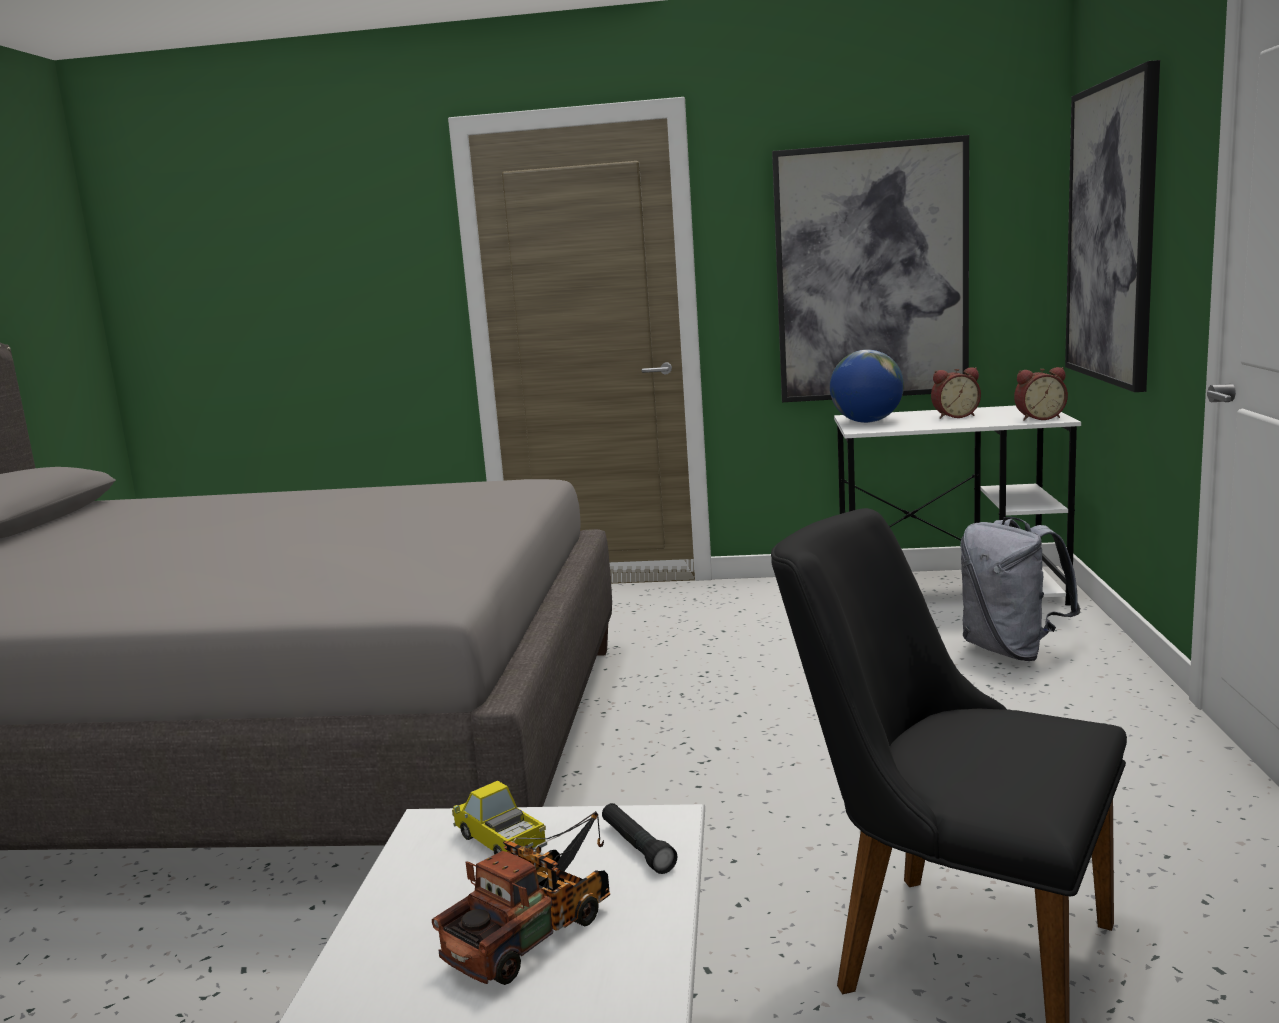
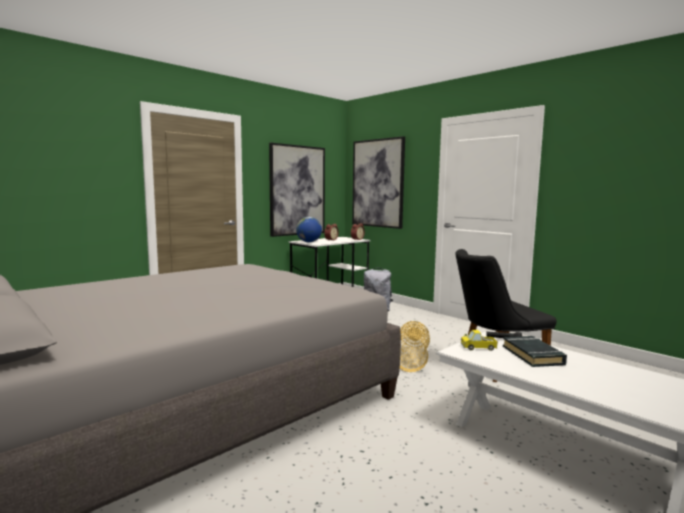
camera: 50 degrees left, 5 degrees down
(538, 930) = (533, 355): toy truck -> black book
(775, 822) = (411, 359): none -> basket

